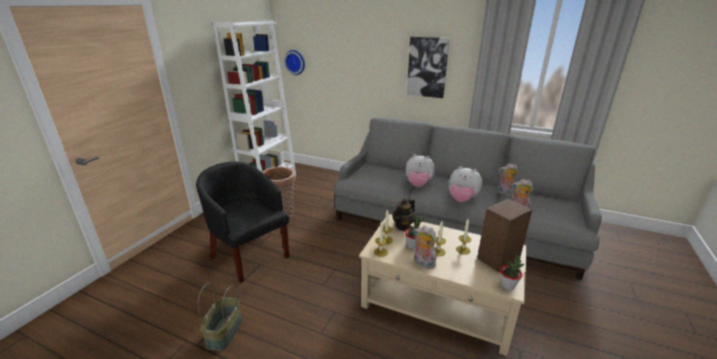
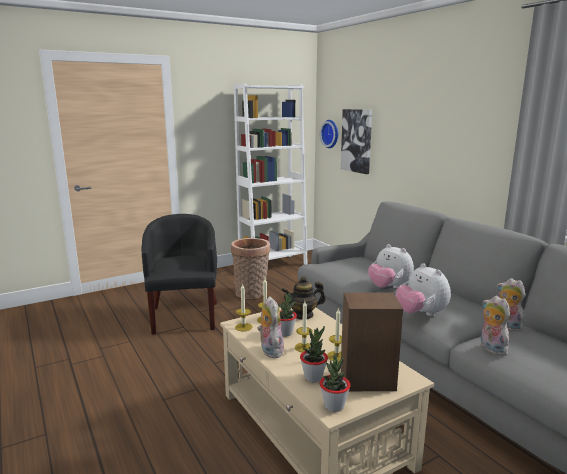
camera: 35 degrees right, 10 degrees down
(225, 333) = (97, 365): basket -> none
(427, 67) = (461, 140): picture -> picture (357, 141)
(472, 271) = (313, 377): none -> potted plant

